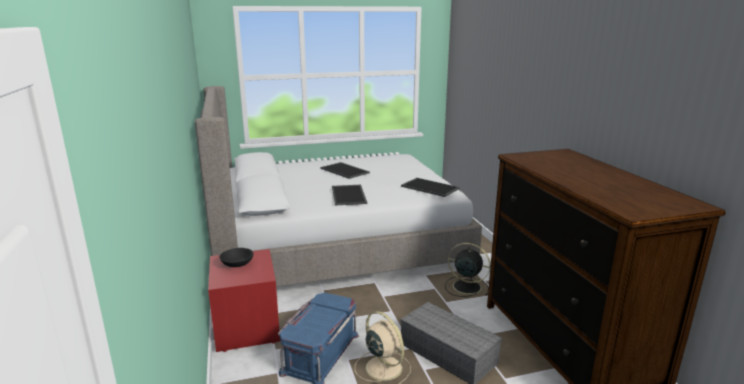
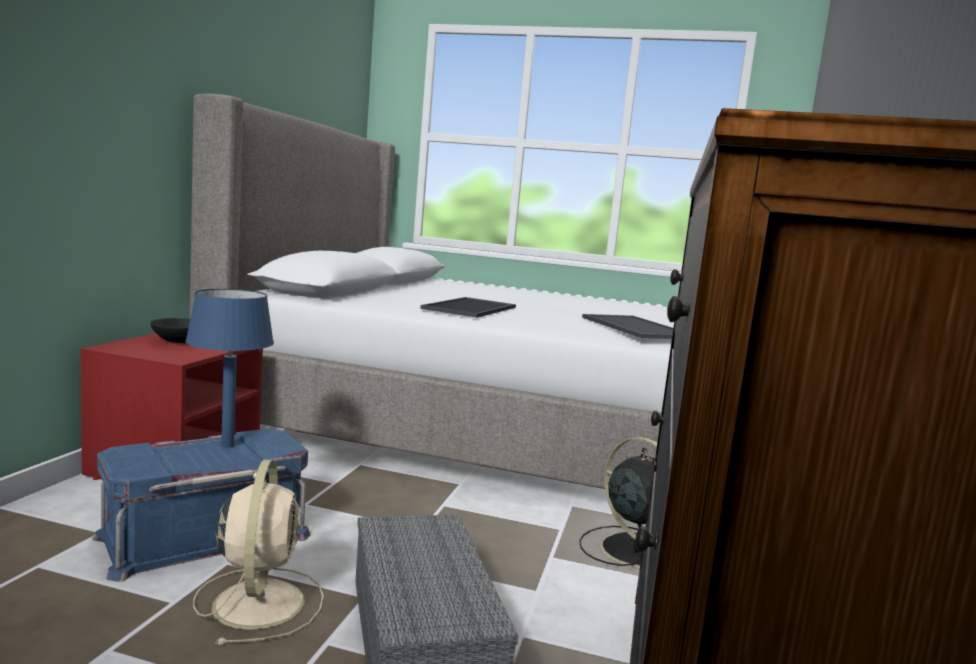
camera: 30 degrees right, 10 degrees down
(317, 310) = (227, 445): none -> blue table lamp
(345, 170) = (530, 297): tray -> none

